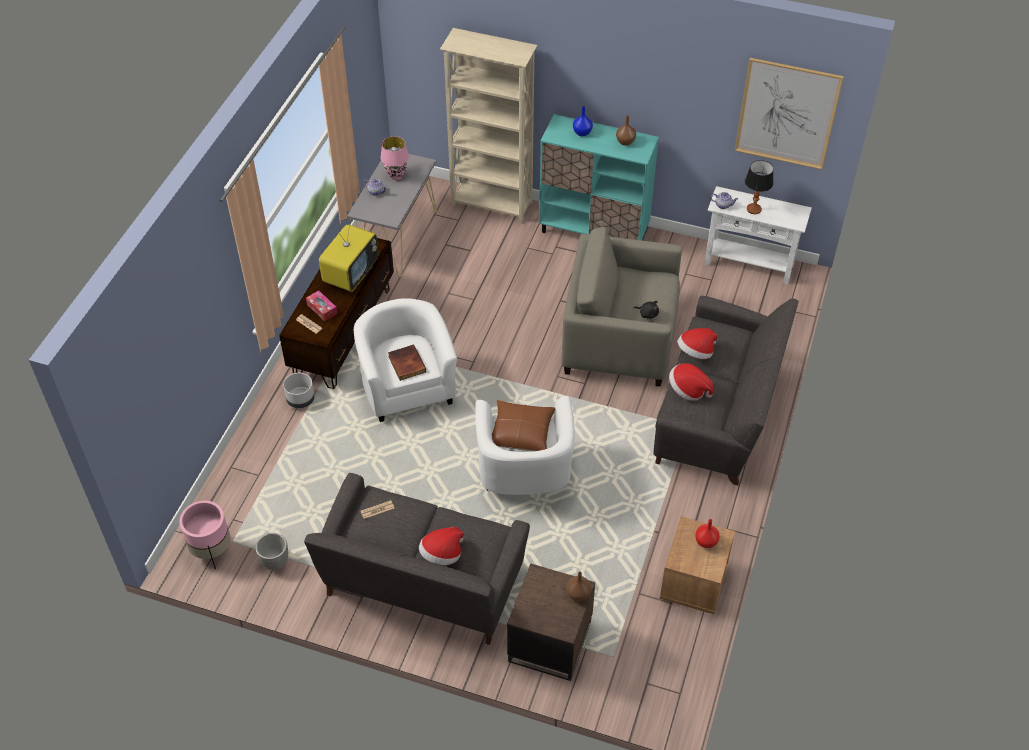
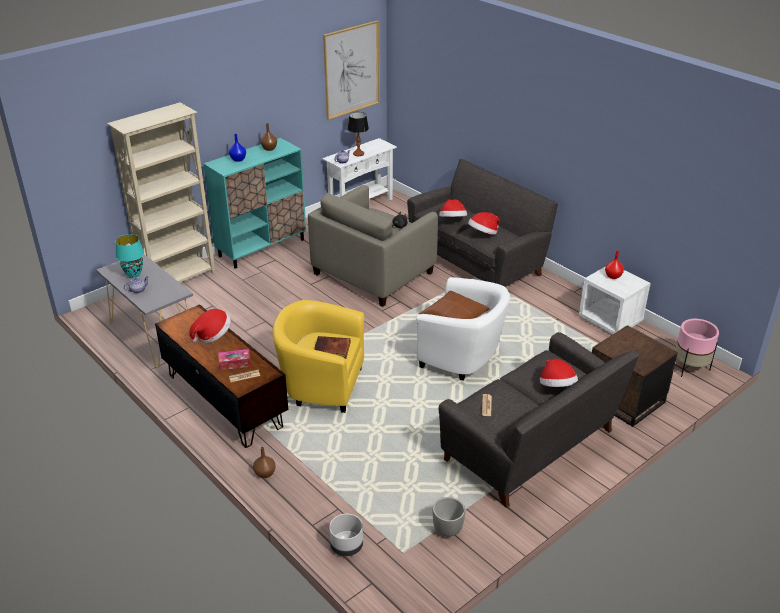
camera: 60 degrees left, 15 degrees down
(212, 551) = (403, 572): pink planter -> pink planter (690, 368)
(300, 400) = (275, 452): grey planter -> grey planter (346, 546)
(351, 274) = (212, 335): television -> hat
(396, 176) = (134, 275): pink table lamp -> turquoise table lamp
(407, 386) = (320, 385): white armchair -> yellow armchair
(578, 594) = (634, 335): brown vase -> brown vase (264, 474)
(693, 583) = (610, 320): brown nightstand -> white nightstand

